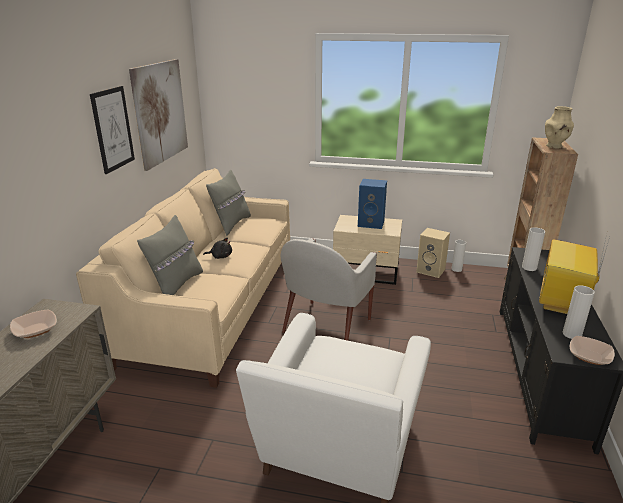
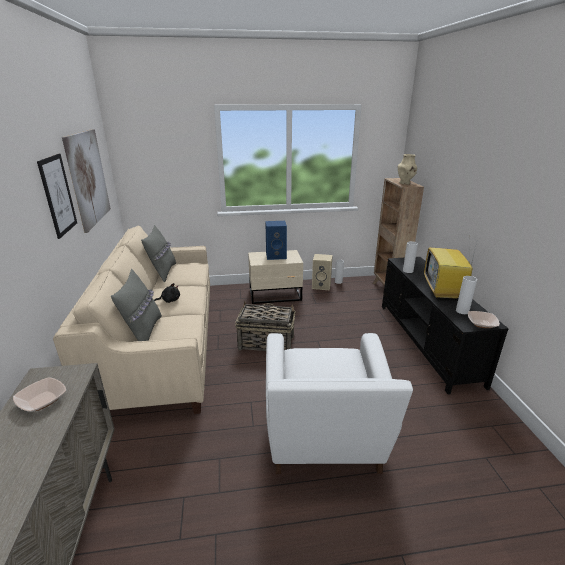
camera: 20 degrees left, 0 degrees up
(325, 326) = (265, 343): white armchair -> basket

